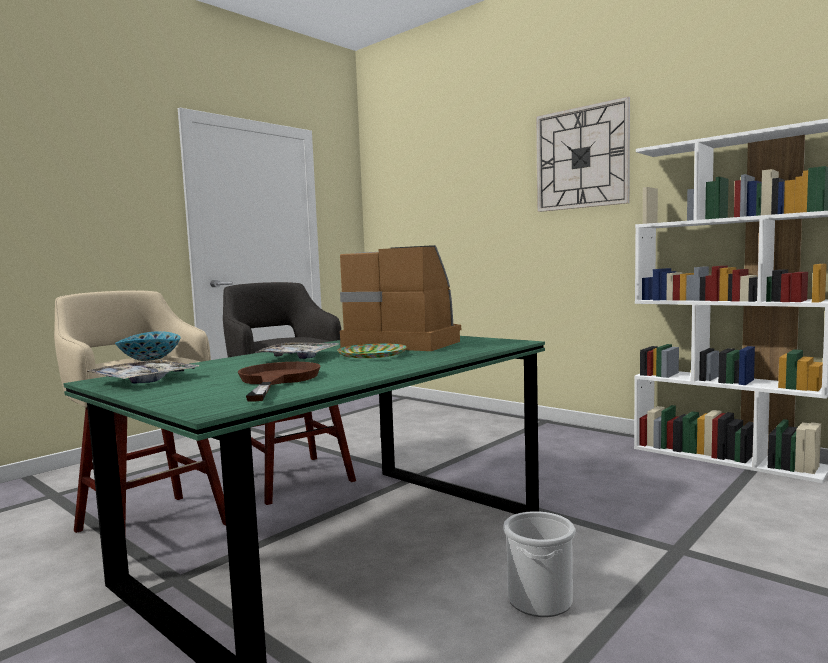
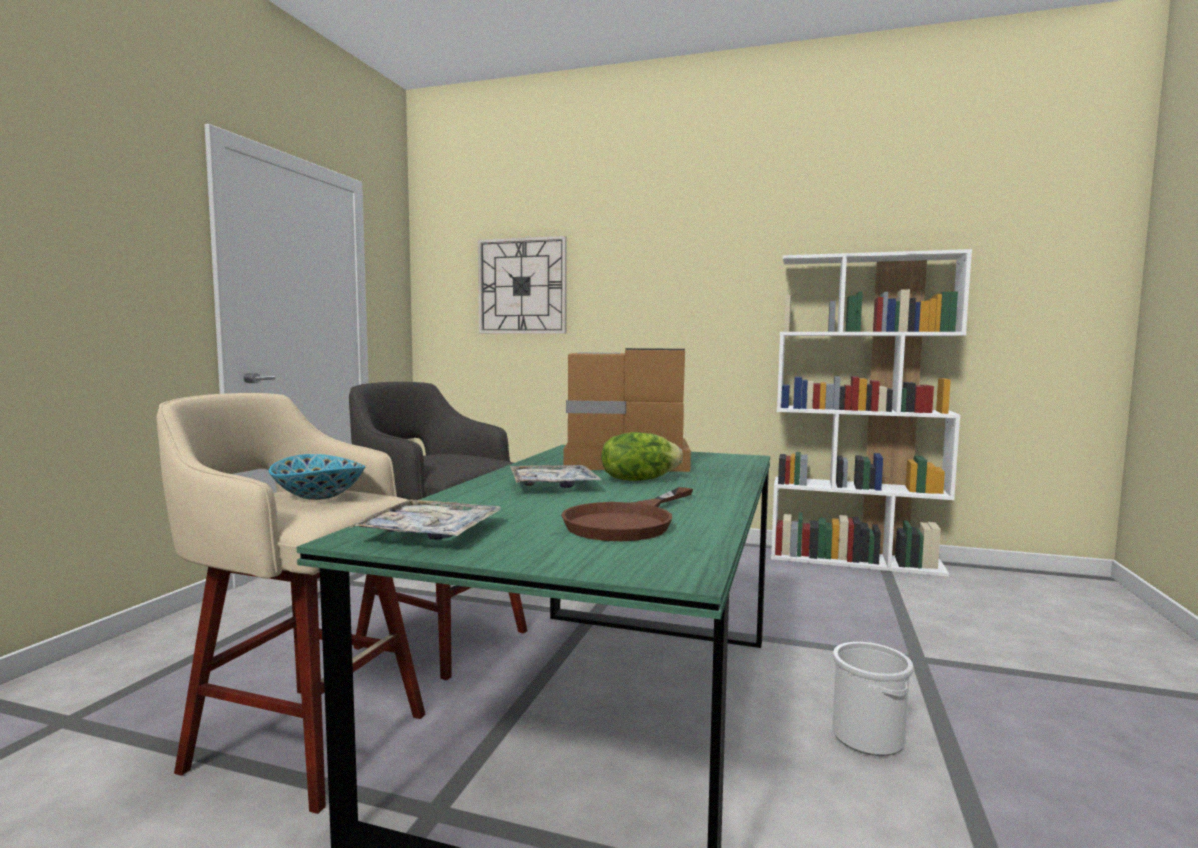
camera: 25 degrees left, 0 degrees up
(276, 380) = (628, 521): brown frying pan -> brown frying pan turned 120 degrees counterclockwise
(372, 355) = (638, 479): plate -> lettuce
(581, 158) = (706, 257): wall clock -> wall clock (522, 286)

